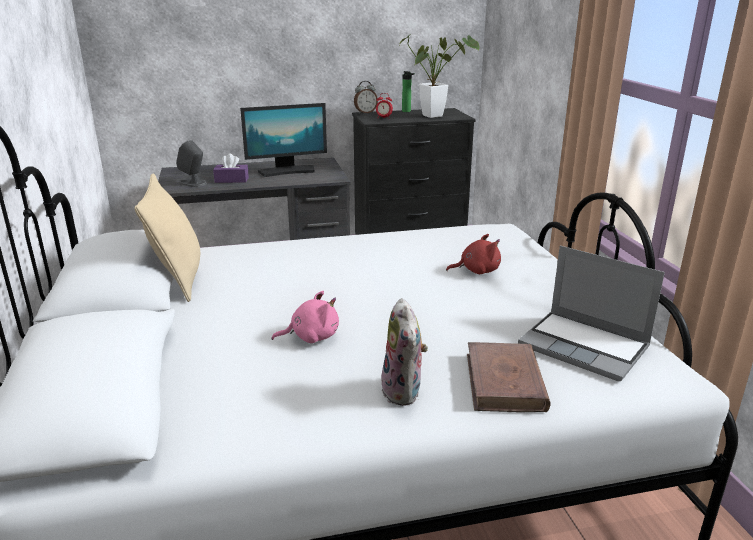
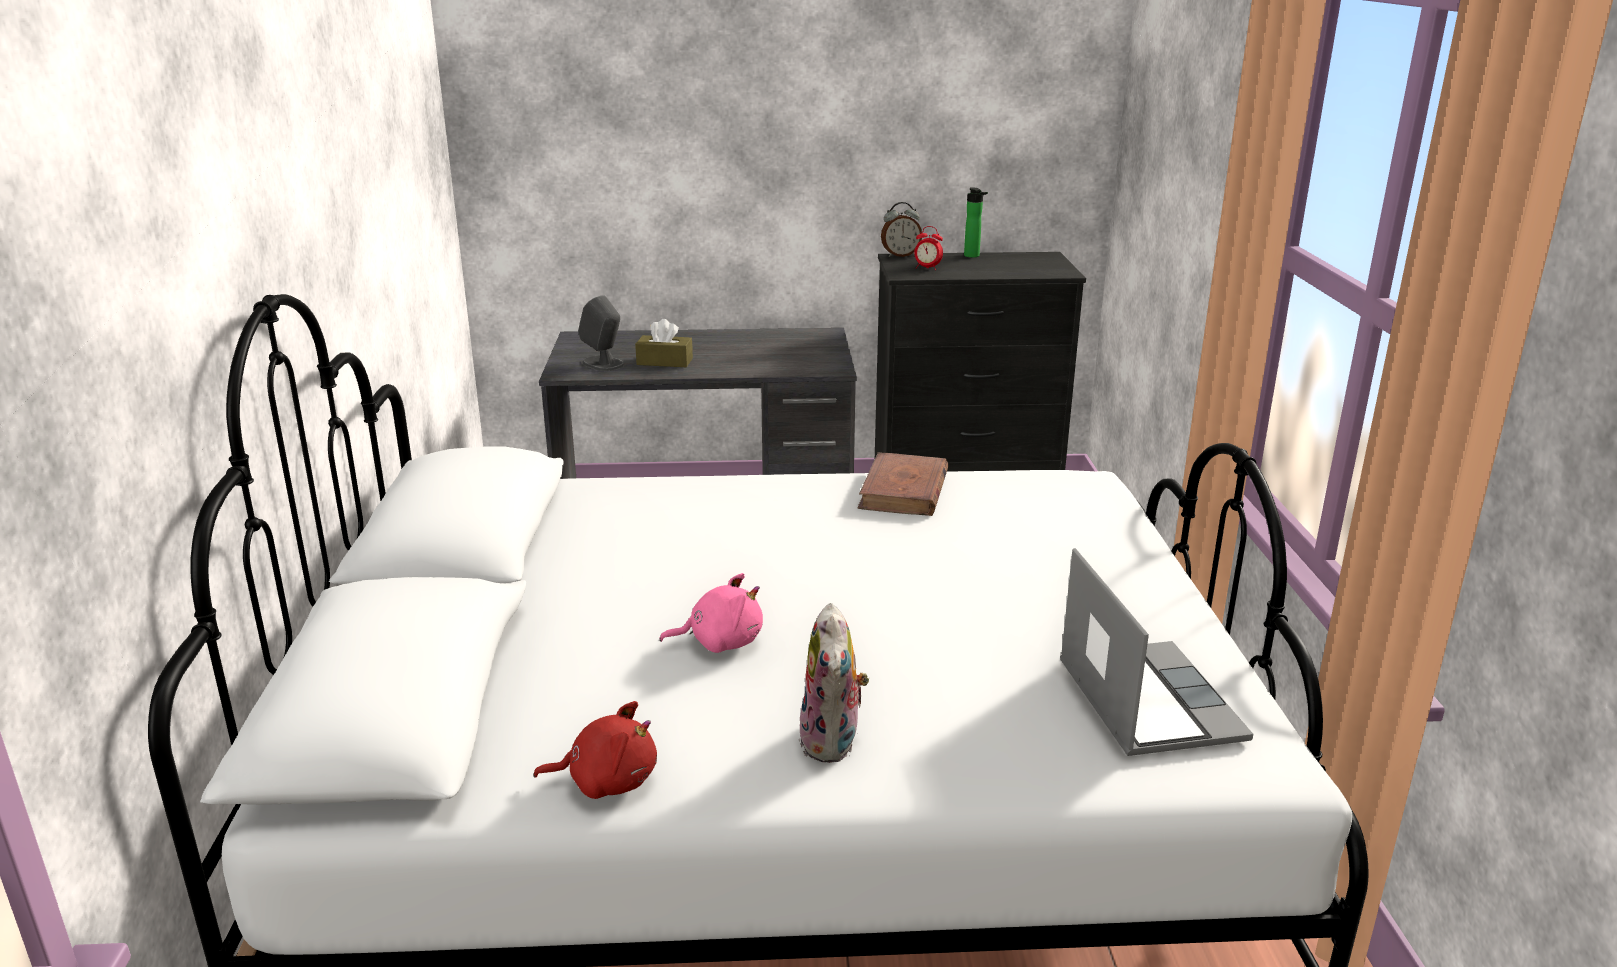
camera: 10 degrees right, 0 degrees up
(179, 279) = (547, 530): beige pillow -> none
(231, 180) = (664, 361): purple tissue box -> brown tissue box
(287, 171) = (758, 350): monitor -> none
(436, 115) = (1020, 267): potted plant -> none
(476, 271) = (1016, 555): red plush toy -> red plush toy (607, 781)
(504, 382) = (991, 743): brown book -> brown book (904, 491)
(585, 347) = (1145, 700): laptop -> laptop turned 150 degrees counterclockwise

